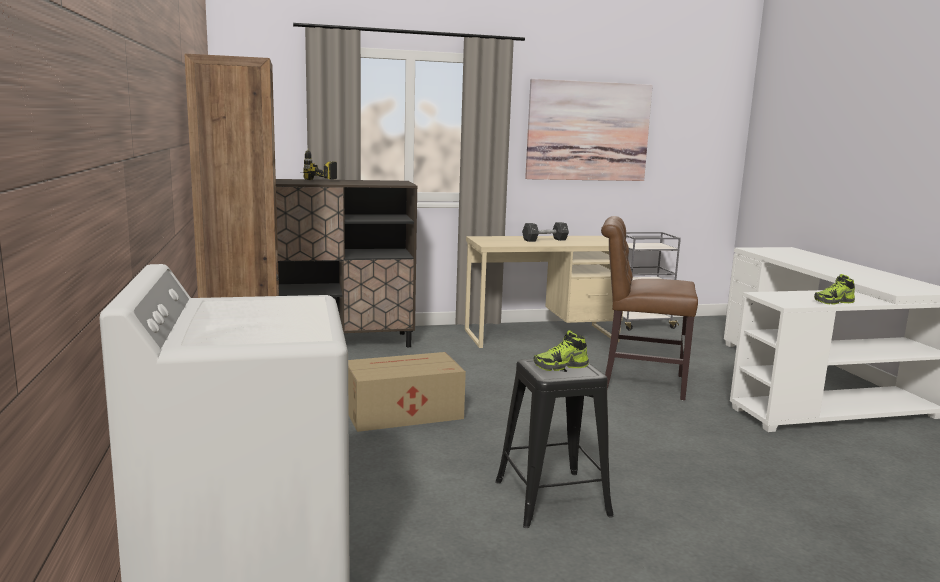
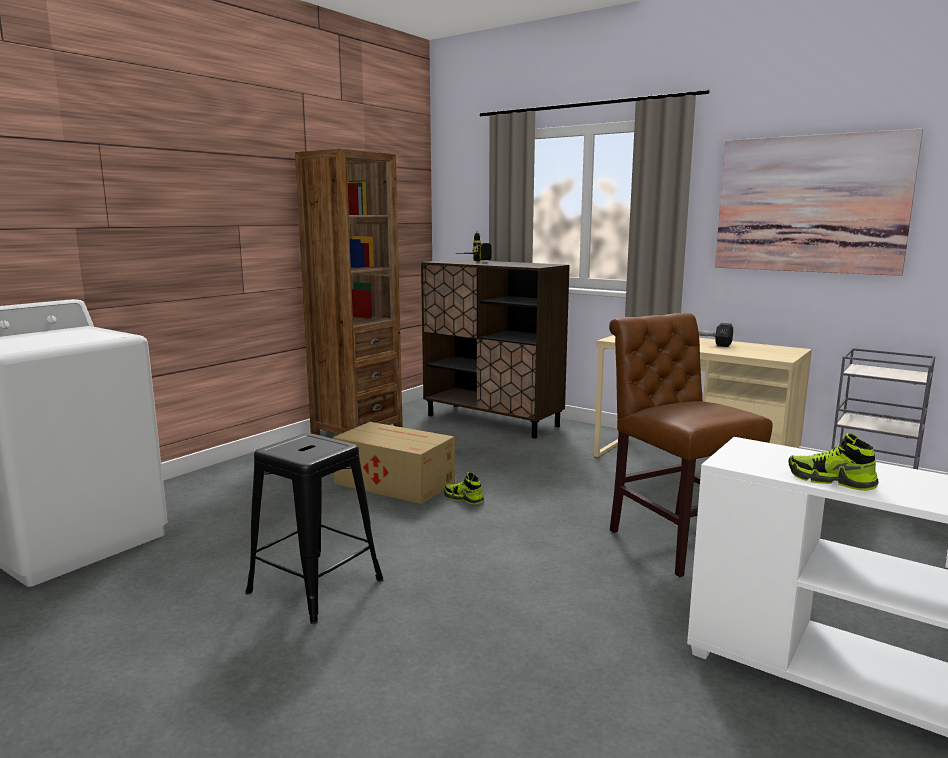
camera: 50 degrees right, 0 degrees up
(560, 366) = (309, 446): shoe -> shoe (463, 498)

